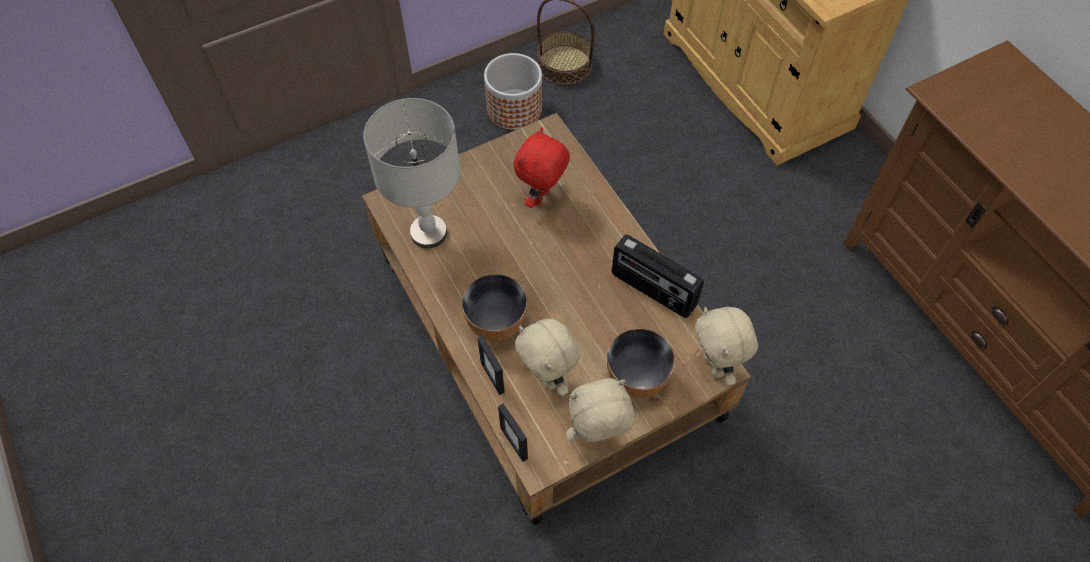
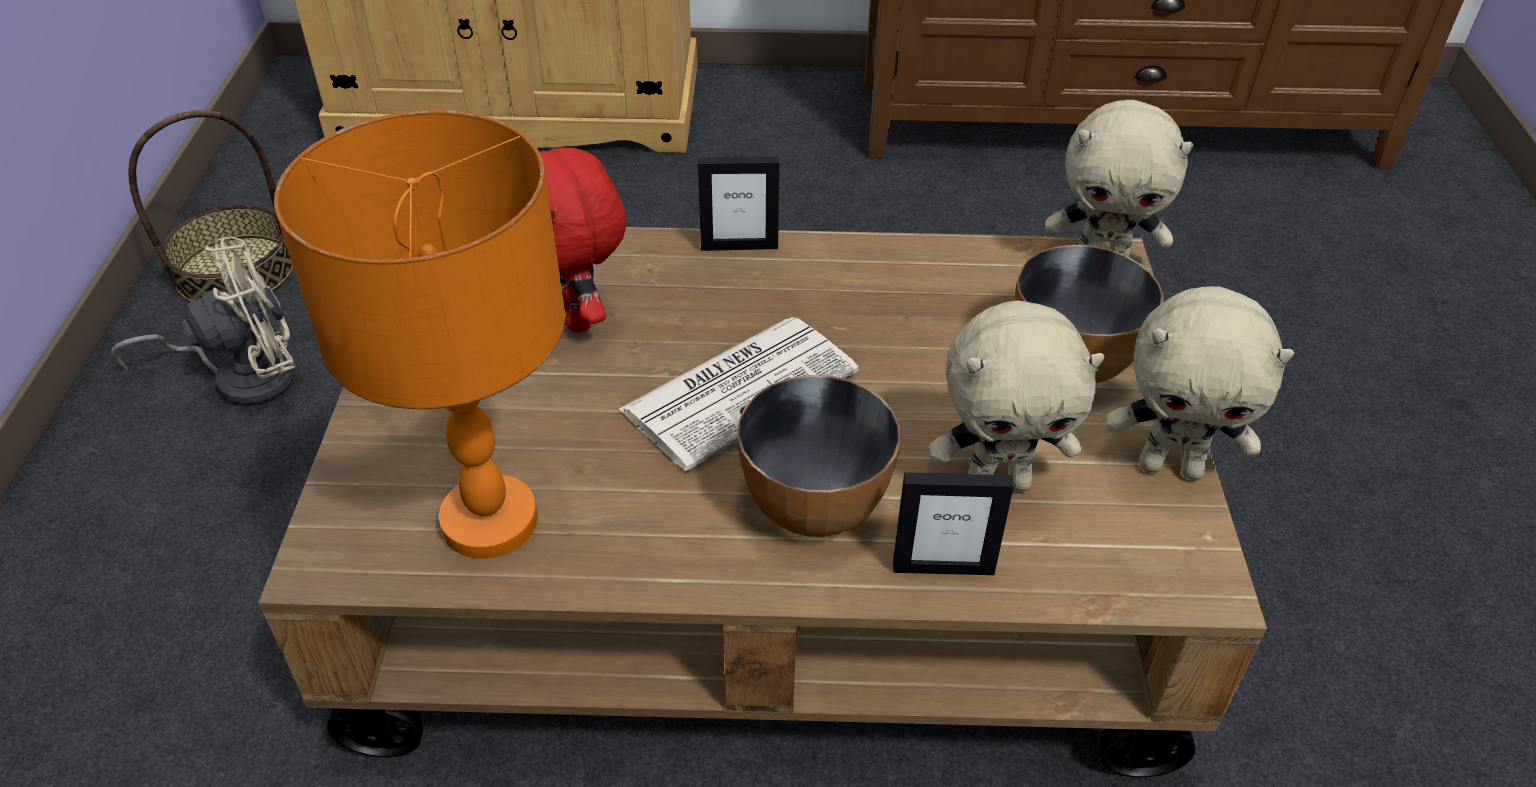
camera: 60 degrees left, 15 degrees down
(428, 233) = (490, 522): grey table lamp -> orange table lamp
(514, 109) = (243, 376): planter -> beige fan
(514, 443) = (1126, 599): picture frame -> picture frame (739, 246)
(540, 271) = (741, 389): none -> newspaper
(597, 437) = (1171, 466): beige plush toy -> beige plush toy turned 90 degrees counterclockwise
(652, 291) = (901, 269): radio -> none

